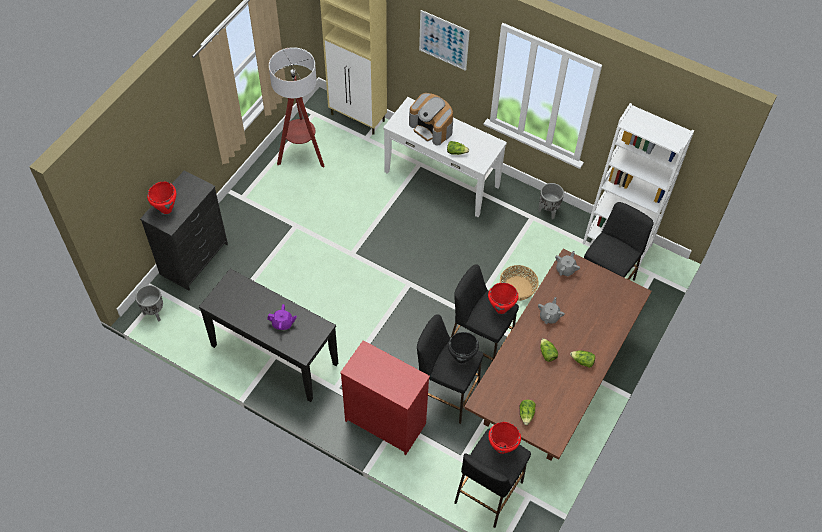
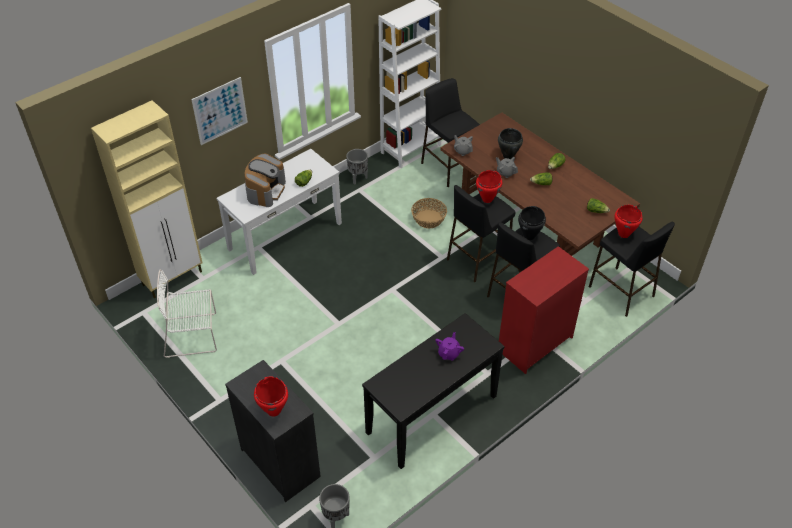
camera: 70 degrees left, 10 degrees down
(302, 155) = (193, 335): floor lamp -> white chair
(432, 128) = (266, 190): coffee machine -> coffee machine turned 45 degrees counterclockwise
(577, 313) = (508, 156): none -> black cooking pot

